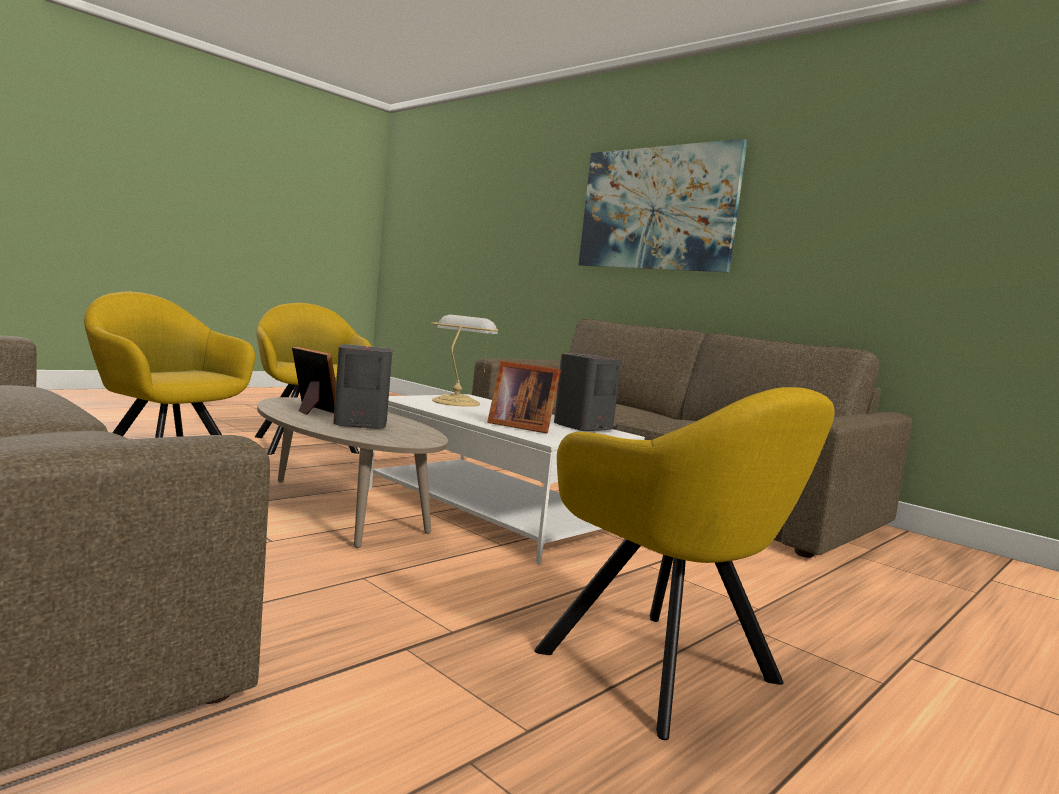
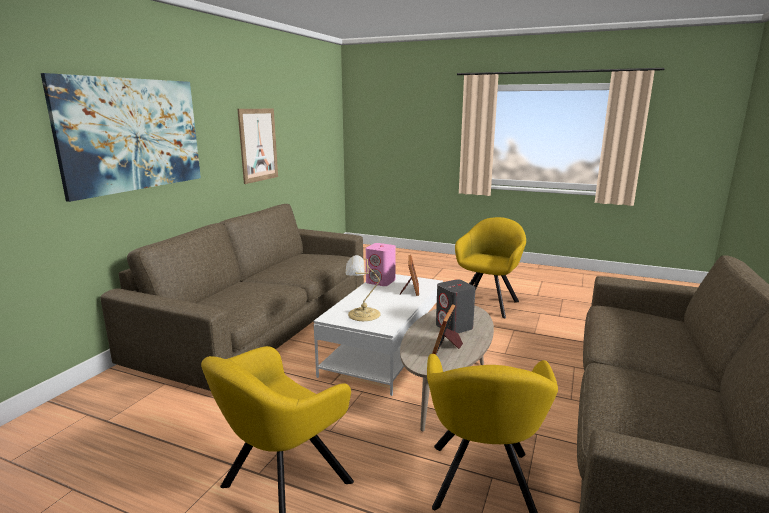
camera: 110 degrees left, 10 degrees up
(582, 427) = (381, 281): grey speaker -> pink speaker
(887, 237) = (258, 145): none -> picture

